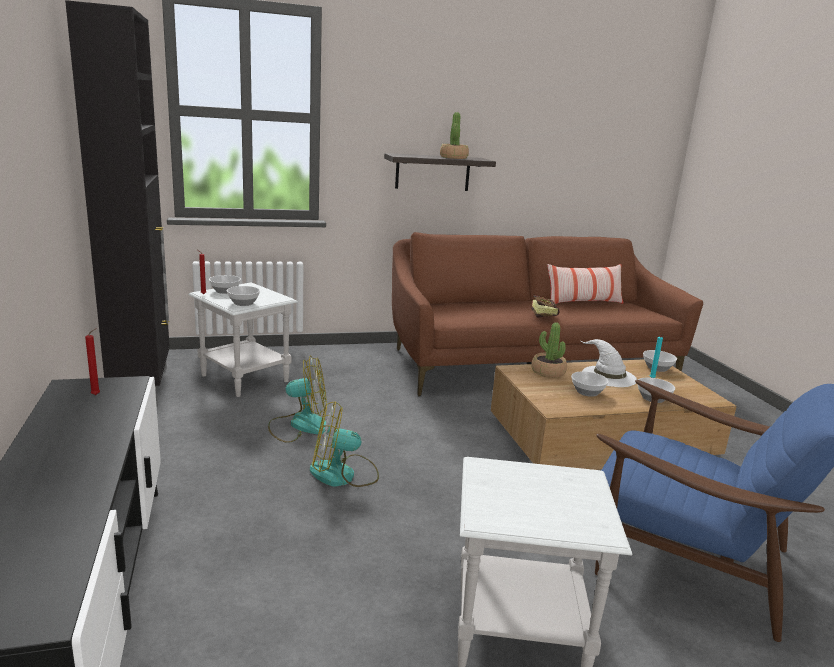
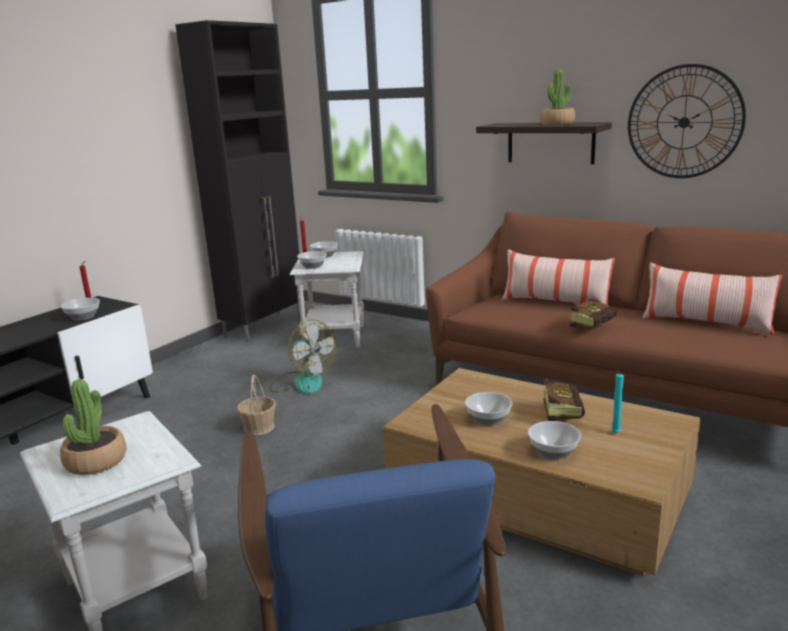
camera: 50 degrees right, 0 degrees up
(343, 474) = (259, 427): fan -> basket
(481, 304) = (555, 303): none -> pillow
(531, 160) = (684, 122): none -> wall clock
(548, 372) = (497, 388): potted plant -> potted plant (96, 461)
(608, 376) = (561, 412): white hat -> book
(658, 368) = (659, 426): bowl -> bowl (83, 317)

